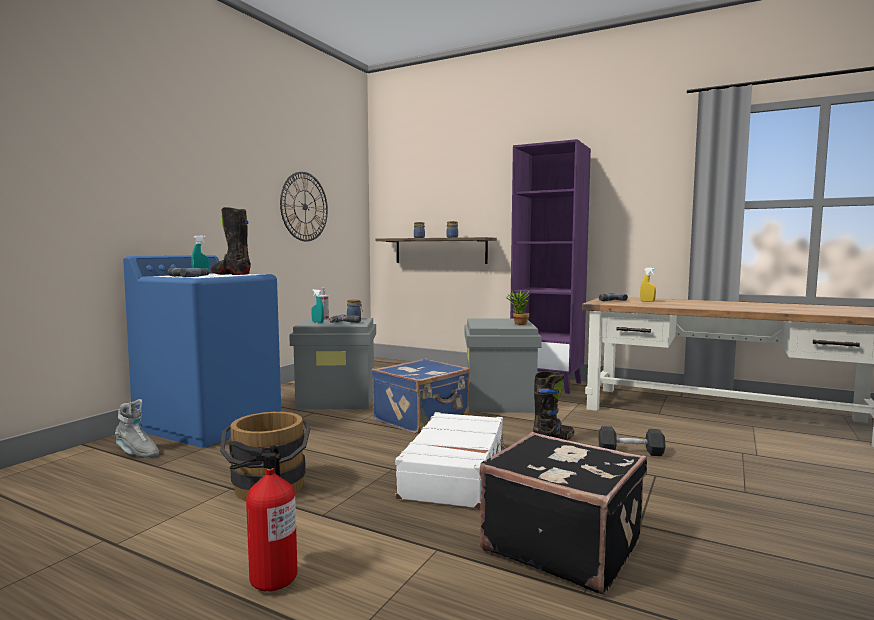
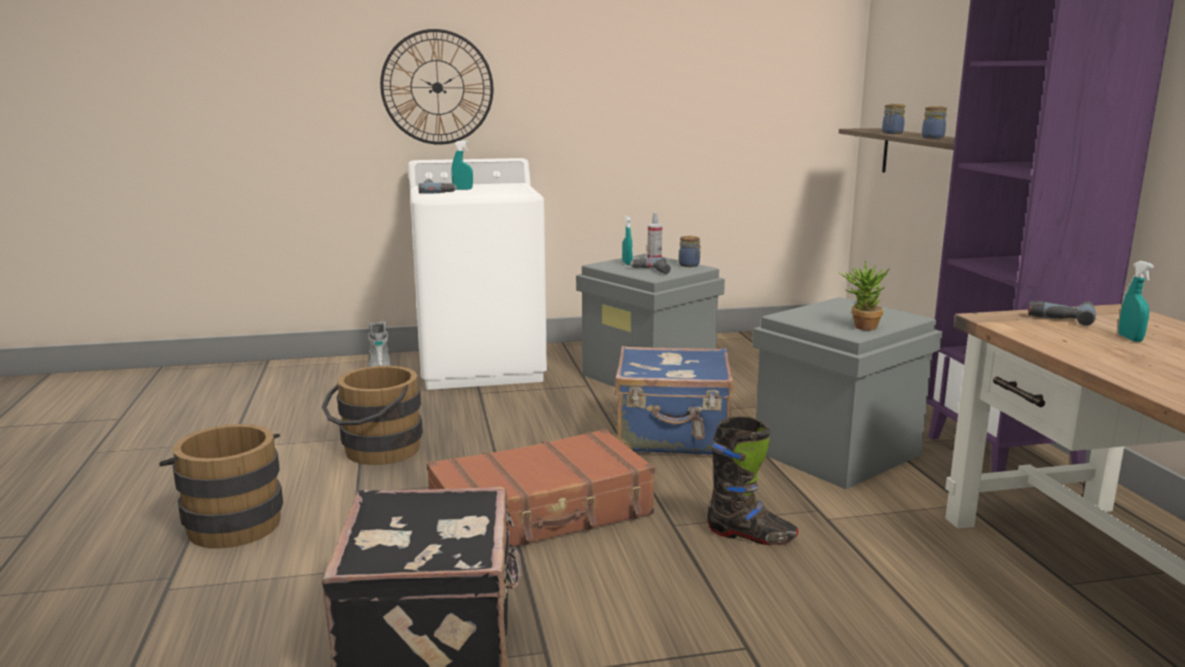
camera: 50 degrees right, 10 degrees up
(211, 424) = (481, 366): blue washing machine -> white washing machine
(231, 274) = (497, 190): black boot -> none
(273, 579) = (231, 522): fire extinguisher -> brown bucket
(304, 206) = (705, 80): wall clock -> wall clock (437, 87)
(456, 472) = (542, 513): white suitcase -> brown suitcase
(630, 452) = (813, 604): grey dumbbell -> none
(647, 301) = (1130, 338): yellow spray bottle -> turquoise spray bottle

